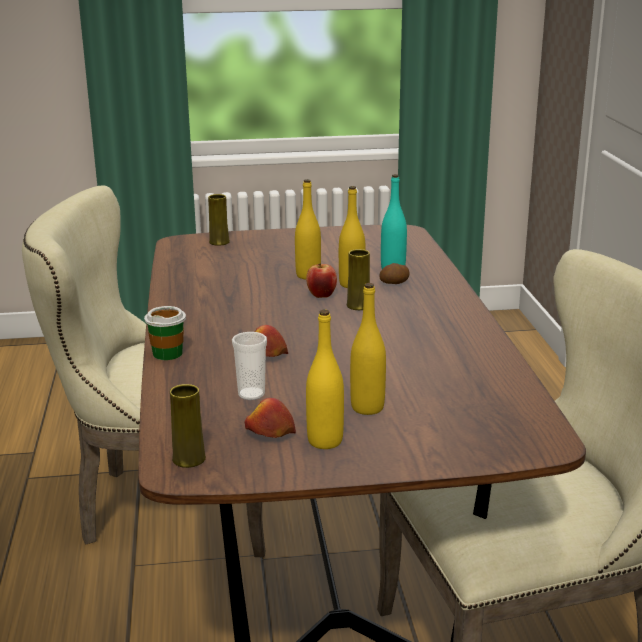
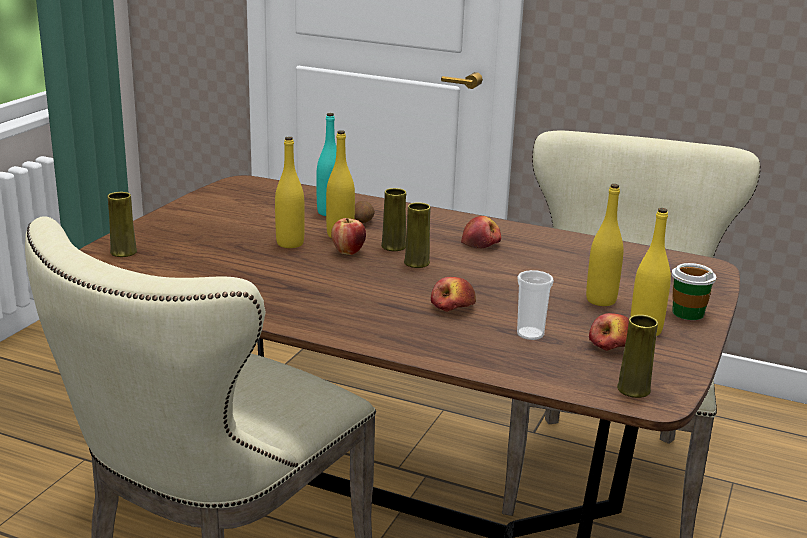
camera: 60 degrees left, 0 degrees up
(167, 353) = (395, 346): cup -> cup (687, 313)
(337, 321) = (416, 263): none -> yellow vase
(422, 332) = (481, 243): none -> apple

